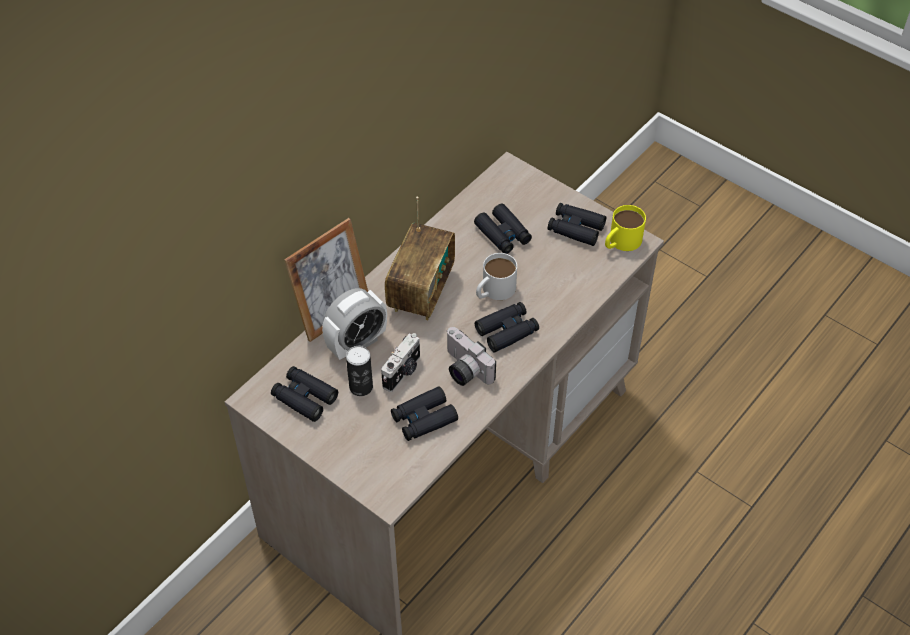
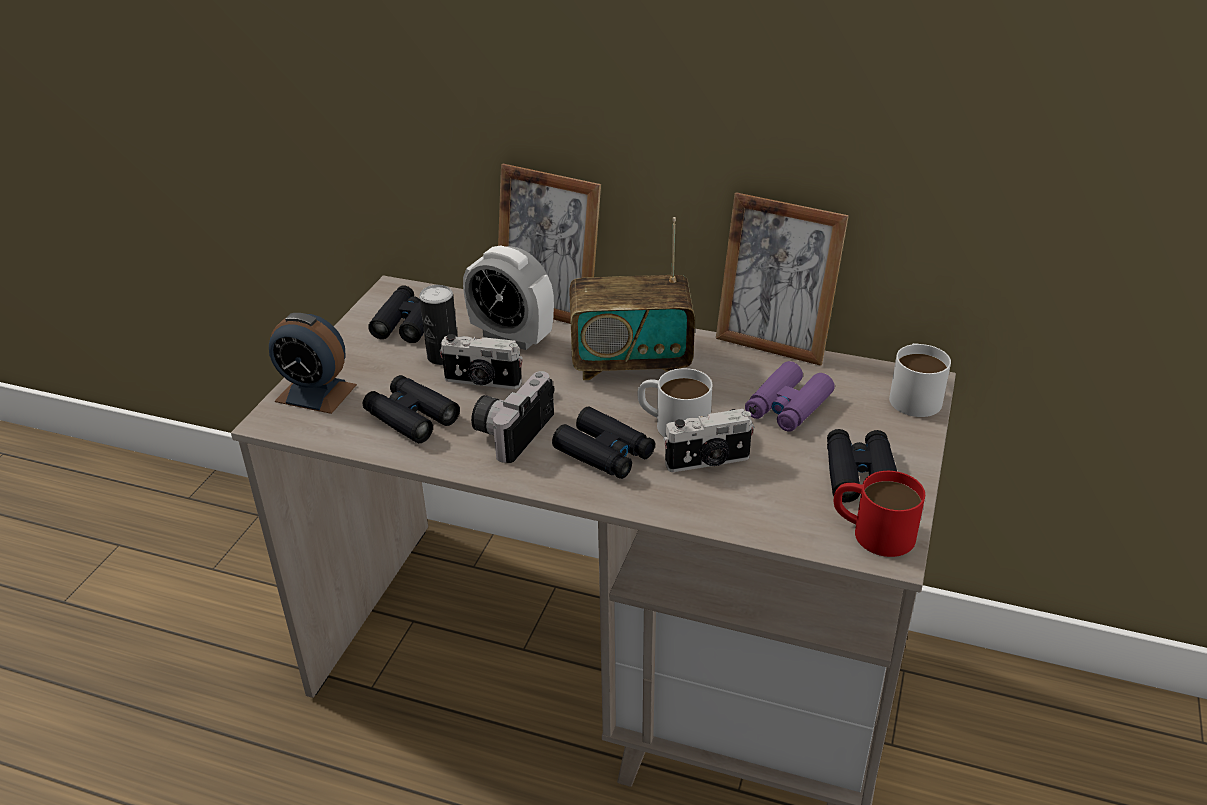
camera: 70 degrees right, 15 degrees down
(368, 468) = (316, 393): none -> alarm clock
(437, 216) = (773, 344): none -> picture frame
(503, 234) = (787, 406): black binoculars -> purple binoculars
(518, 177) = (914, 394): none -> white mug
(537, 287) = (708, 462): none -> camera
(620, 242) = (872, 531): yellow mug -> red mug

